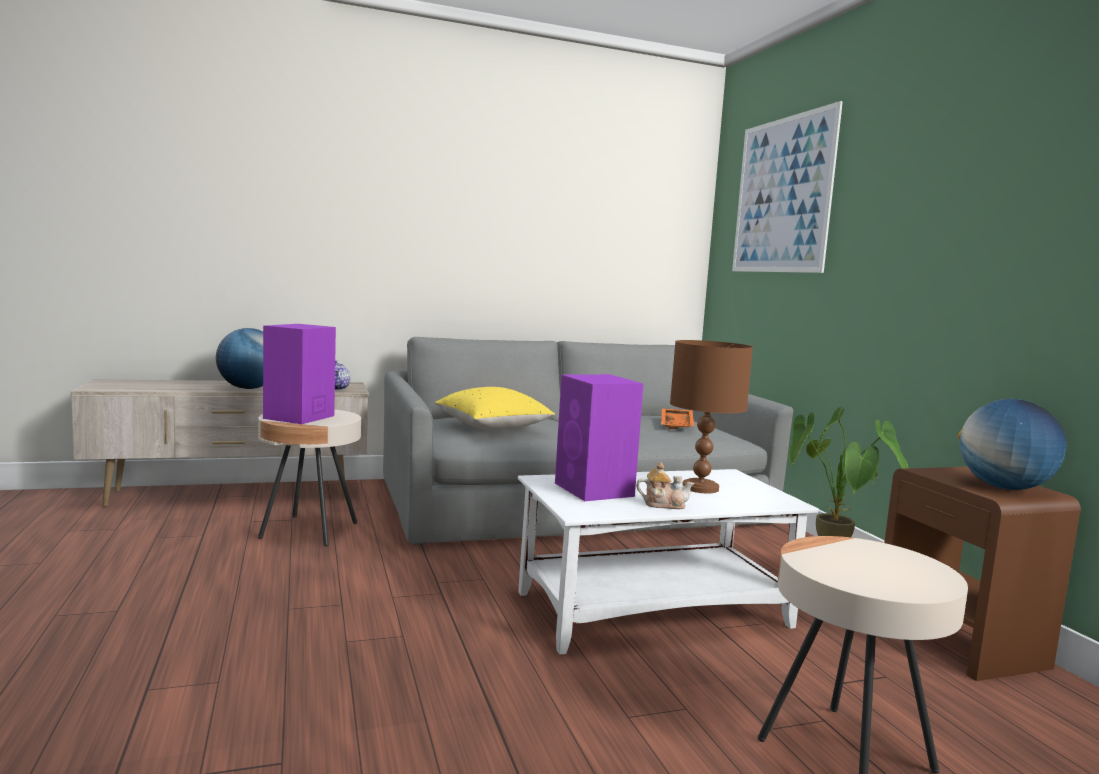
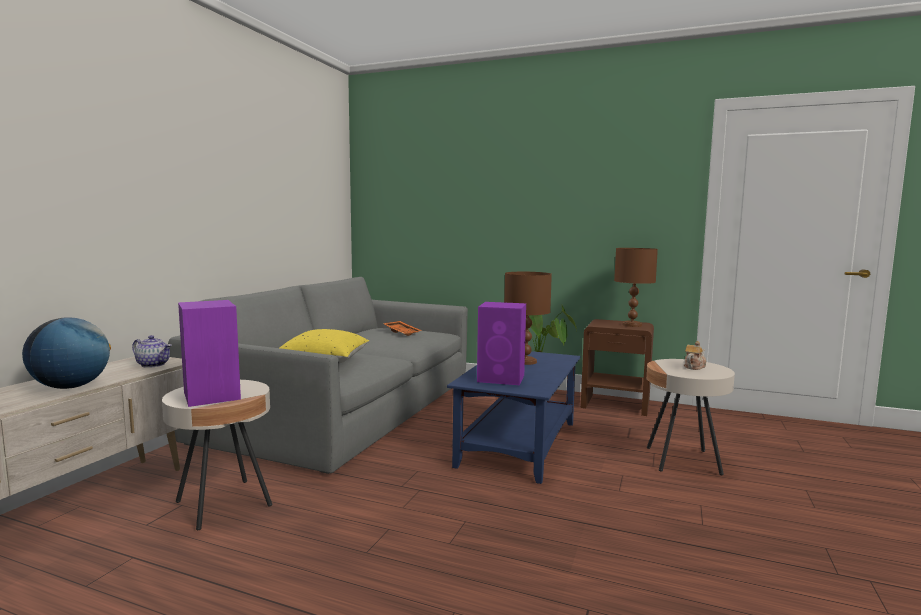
camera: 50 degrees left, 0 degrees up
(654, 609) = (518, 443): white coffee table -> blue coffee table
(663, 504) = (544, 374): teapot -> teapot (694, 367)
(782, 195) = (425, 172): picture -> none
(1004, 488) = (632, 325): globe -> brown table lamp

